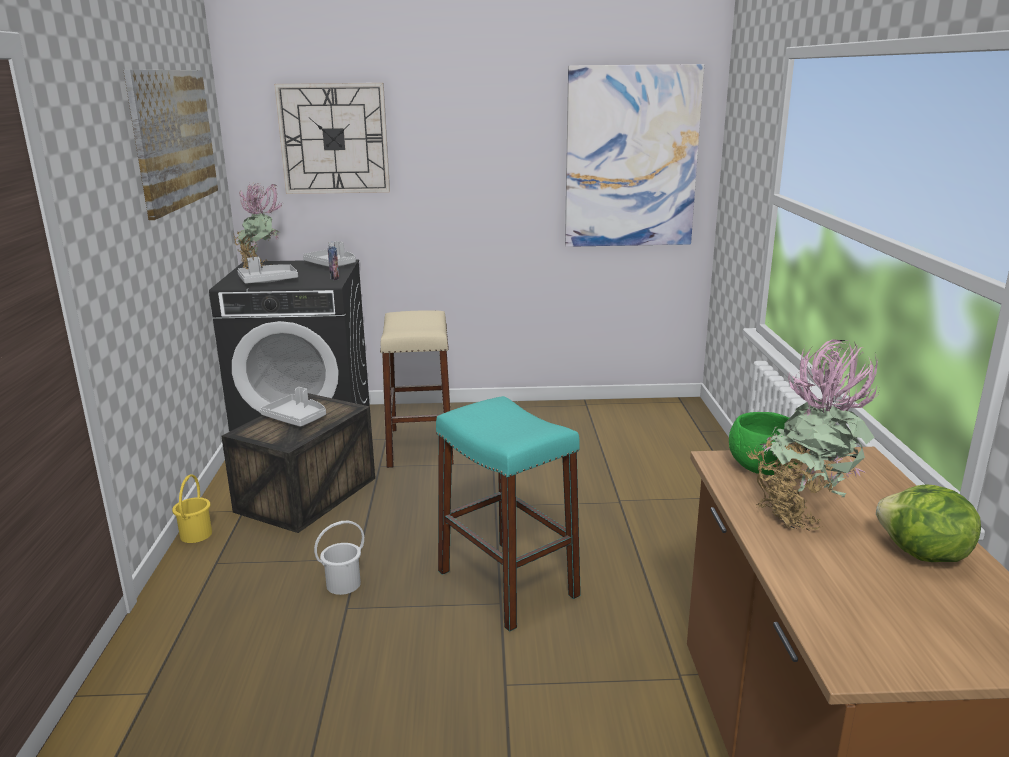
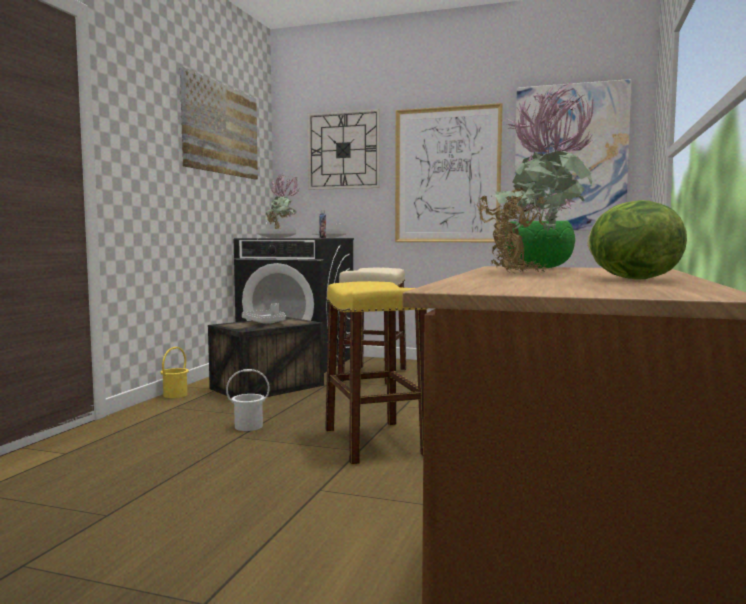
camera: 20 degrees right, 15 degrees down
(480, 176) = (447, 175): none -> picture
(507, 583) = (374, 442): turquoise stool -> yellow stool

